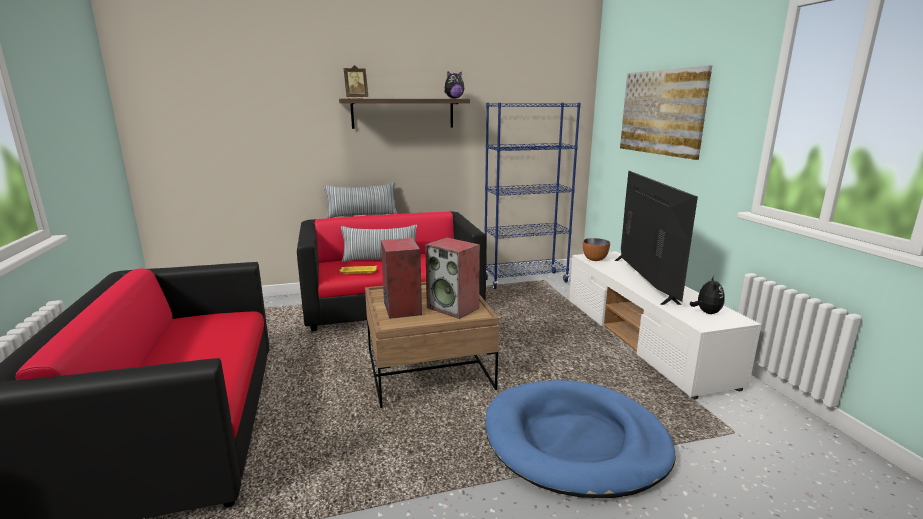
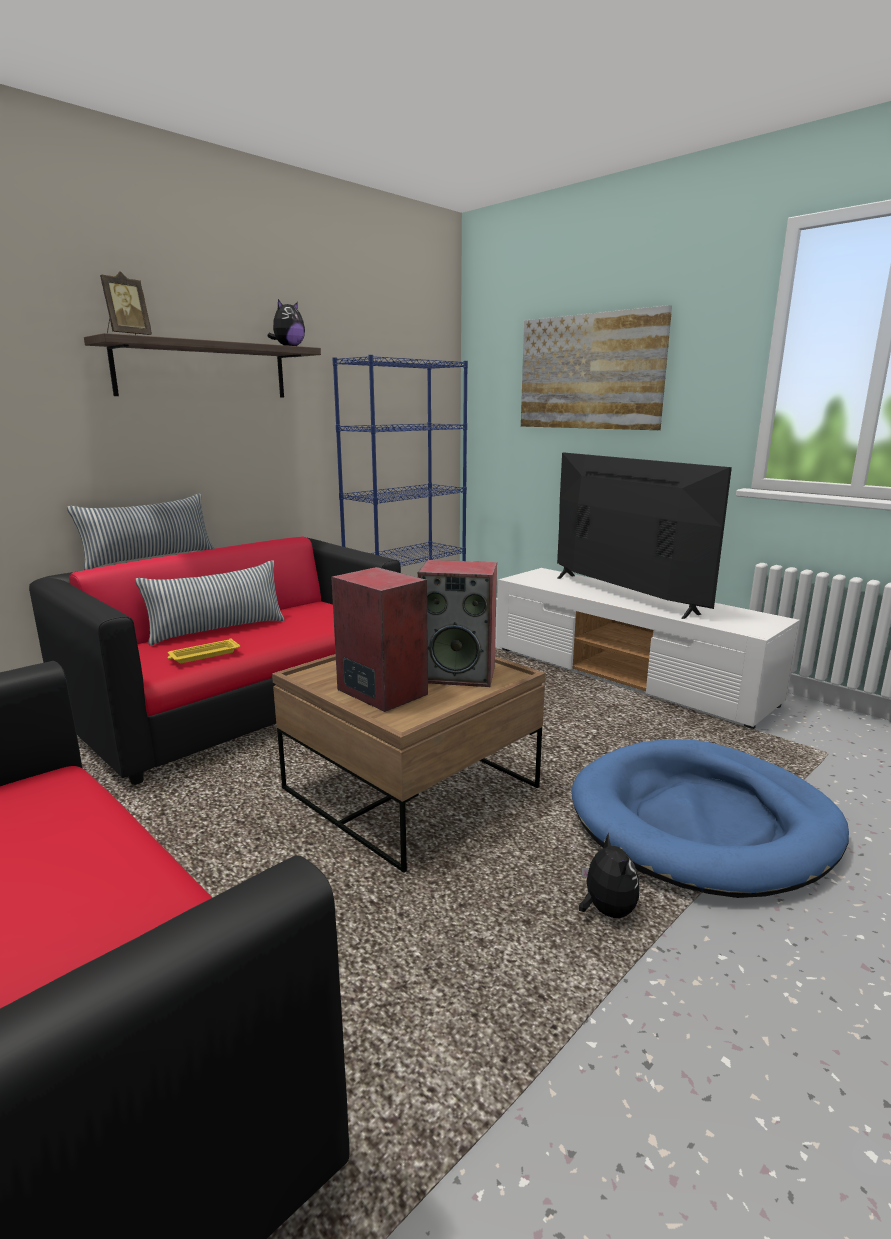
camera: 30 degrees left, 0 degrees up
(594, 259) = (533, 580): bowl -> none
(706, 312) = (737, 618): plush toy -> plush toy (606, 910)

